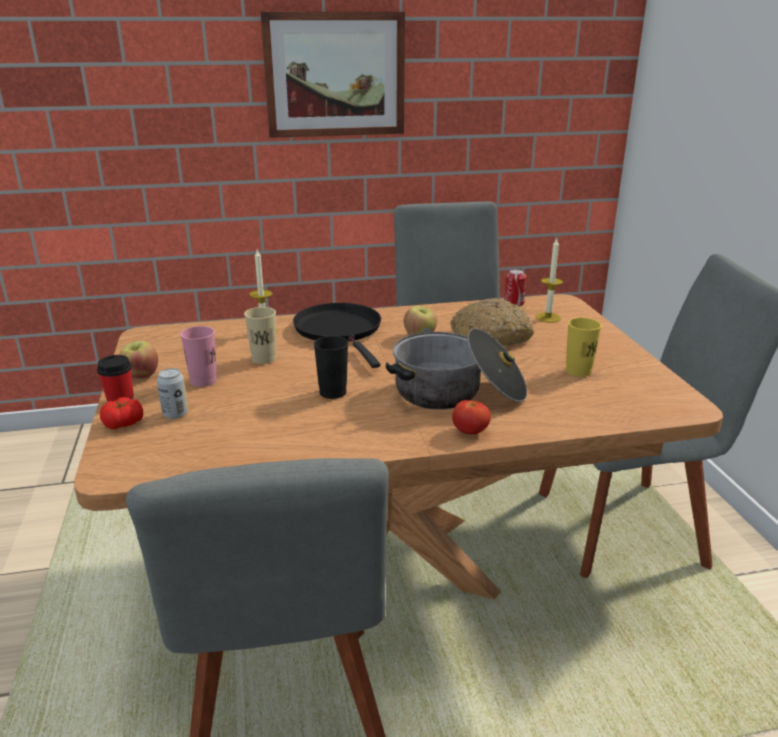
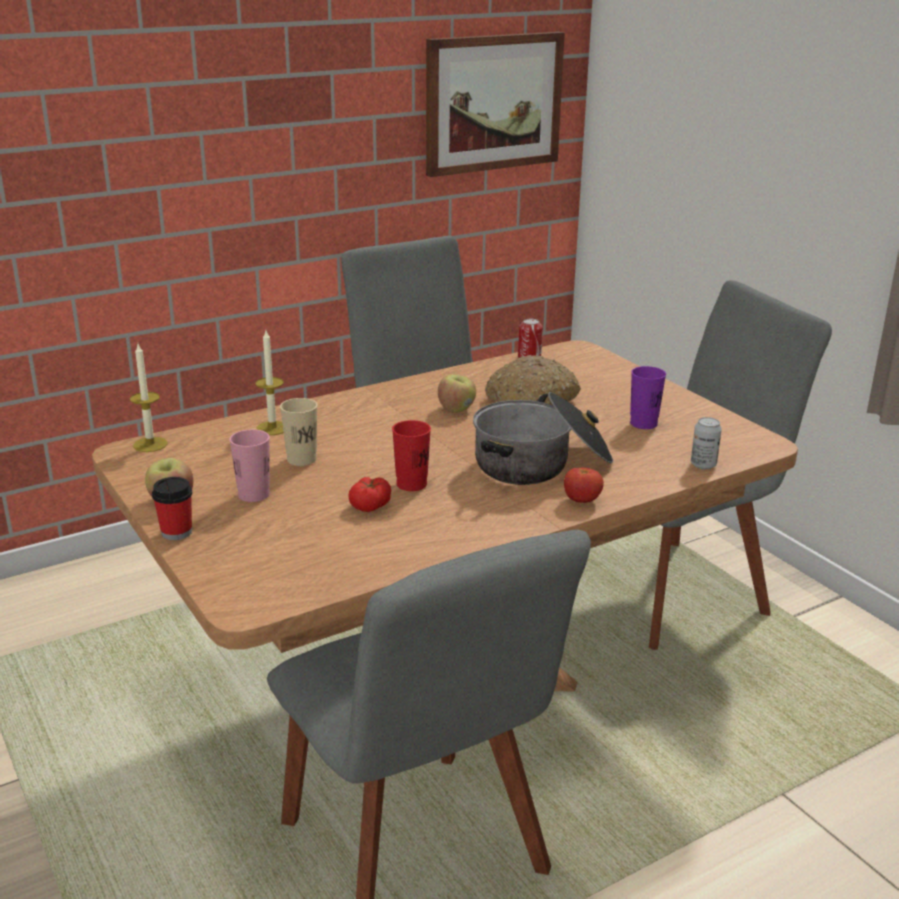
camera: 20 degrees left, 0 degrees up
(123, 423) = (205, 555): tomato -> tomato (370, 505)
(175, 414) = (256, 535): can -> can (703, 465)
(332, 392) = (411, 484): black cup -> red cup
(335, 75) = (257, 95): picture -> picture (493, 102)
(340, 331) = (362, 415): black frying pan -> none
(548, 317) = (576, 369): candle -> candle (150, 444)
(578, 371) = (643, 423): yellow cup -> purple cup

